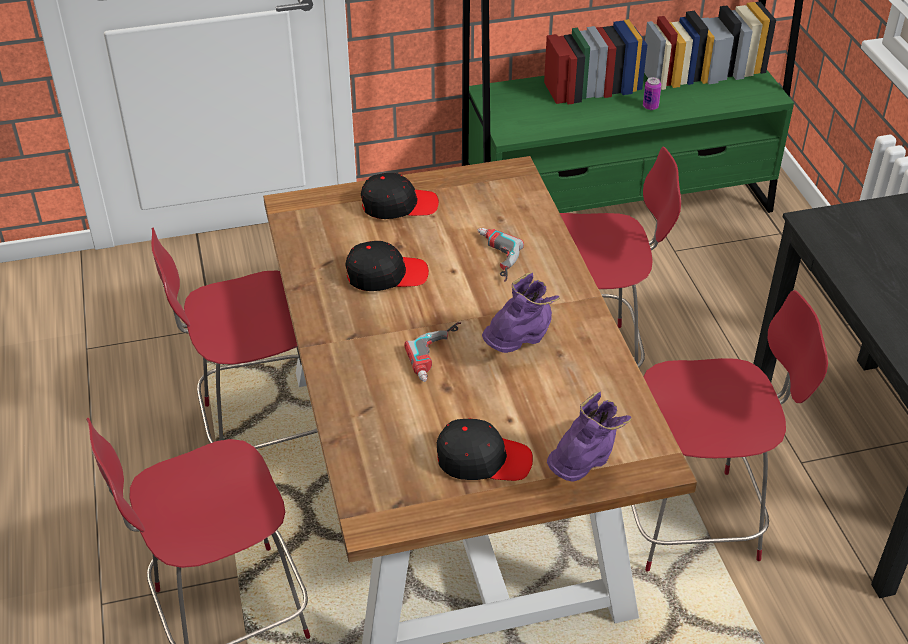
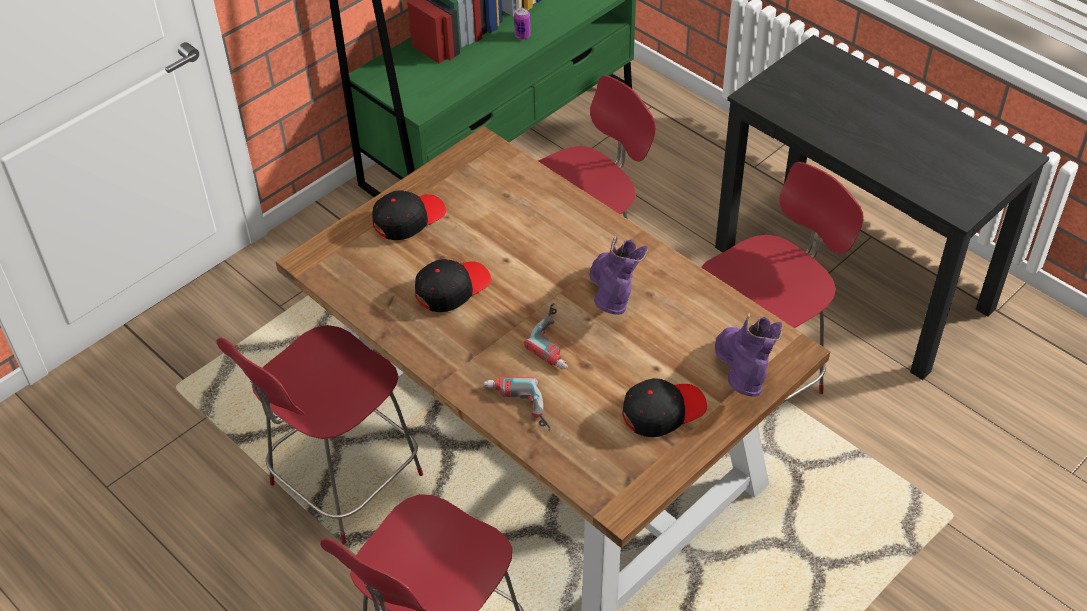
camera: 30 degrees left, 5 degrees up
(492, 258) = (529, 234): power drill -> power drill (516, 409)

